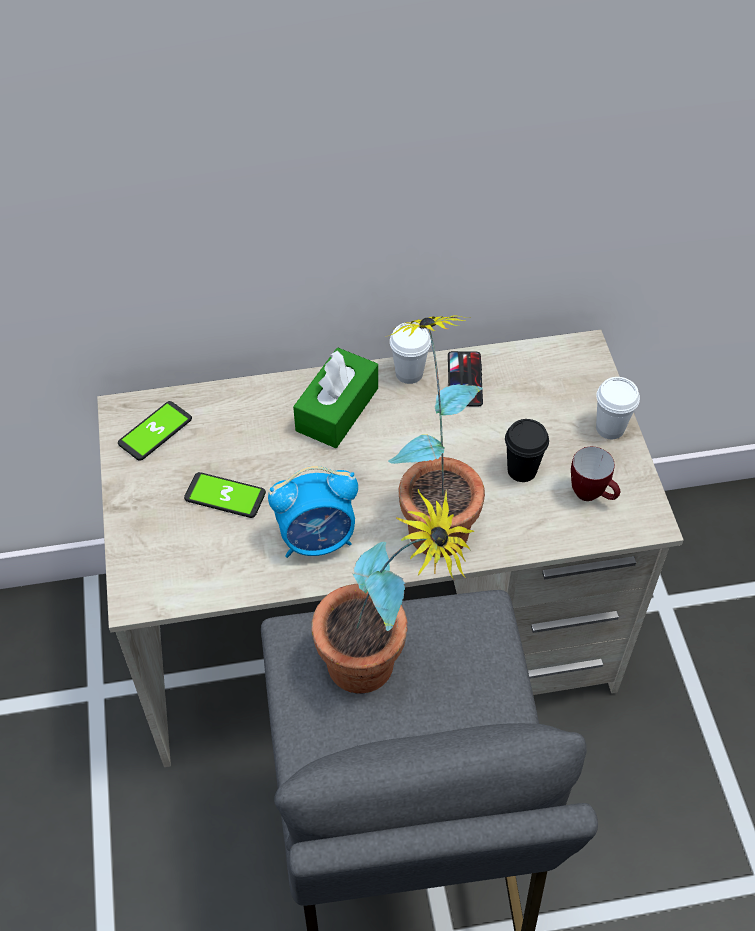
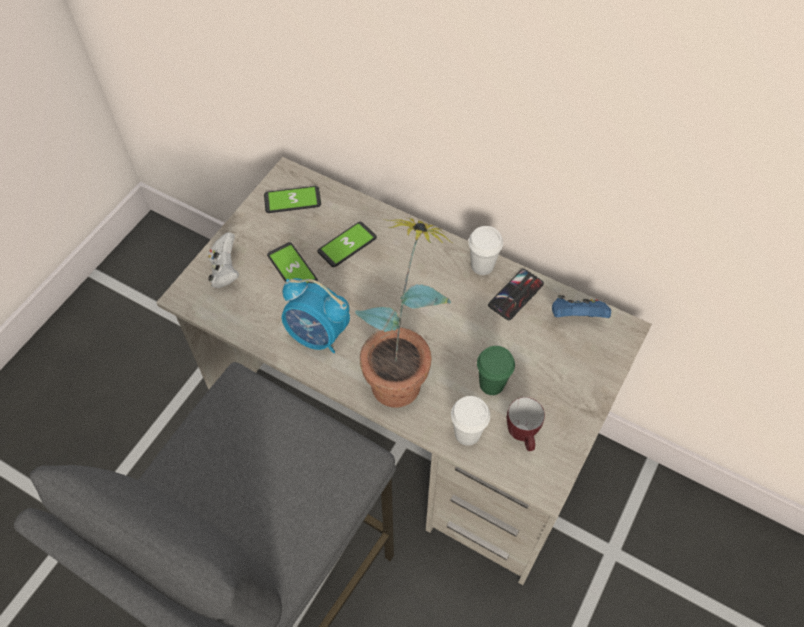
camera: 40 degrees right, 5 degrees up
(155, 546) = (225, 271): none -> white game controller
(259, 438) = (347, 245): none -> phone
(337, 409) = (412, 259): green tissue box -> none
(381, 669) = (261, 446): potted plant -> none
(521, 470) = (491, 384): black cup -> green cup
(535, 364) = (576, 317): none -> blue game controller
(610, 428) = (584, 399): white cup -> white cup (467, 433)

